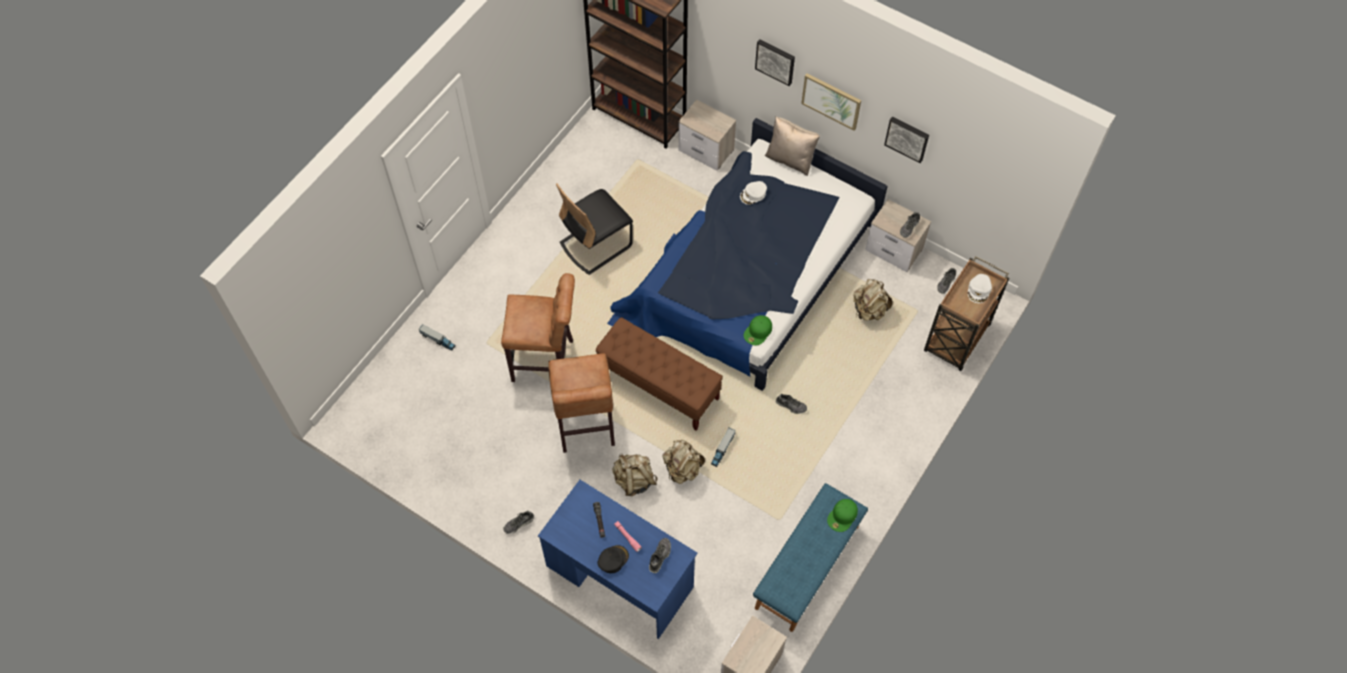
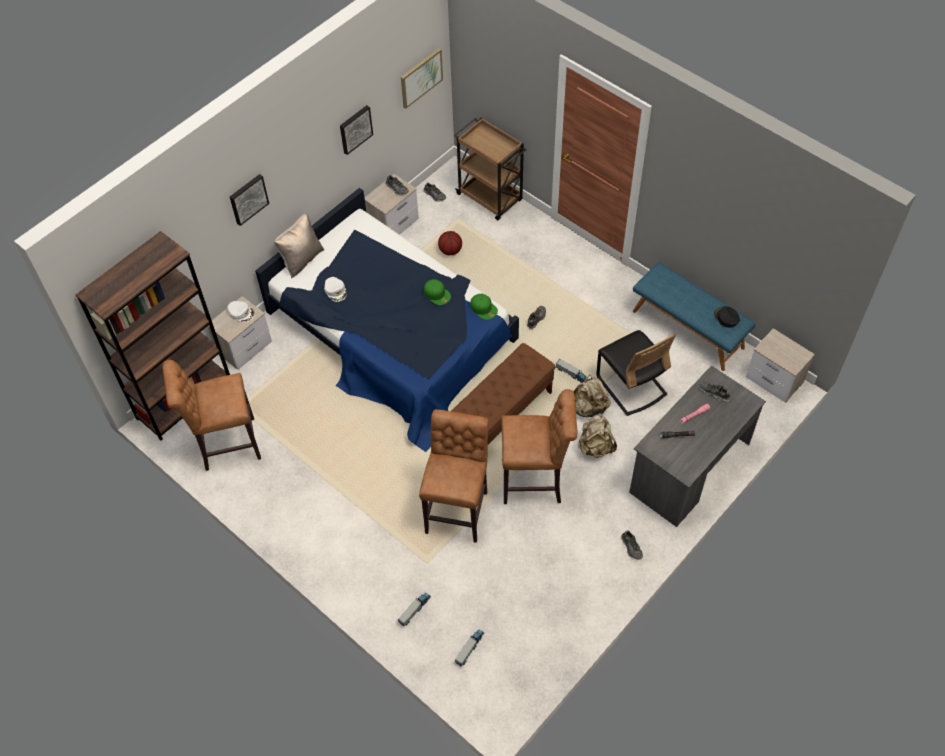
camera: 80 degrees left, 5 degrees down
(403, 390) = (470, 648): none -> toy truck
(594, 159) = (226, 445): none -> brown stool
(596, 244) = (331, 453): black chair -> black chair (631, 386)
(613, 559) = (715, 428): black cap -> black cap (726, 318)
(619, 576) = (689, 468): blue desk -> grey desk
(831, 101) = (297, 174): picture -> picture (421, 77)
(842, 516) = (667, 277): green cap -> green cap (437, 294)
(869, 310) = (450, 250): beige backpack -> basketball
(979, 290) = (486, 139): white cap -> white cap (241, 313)

